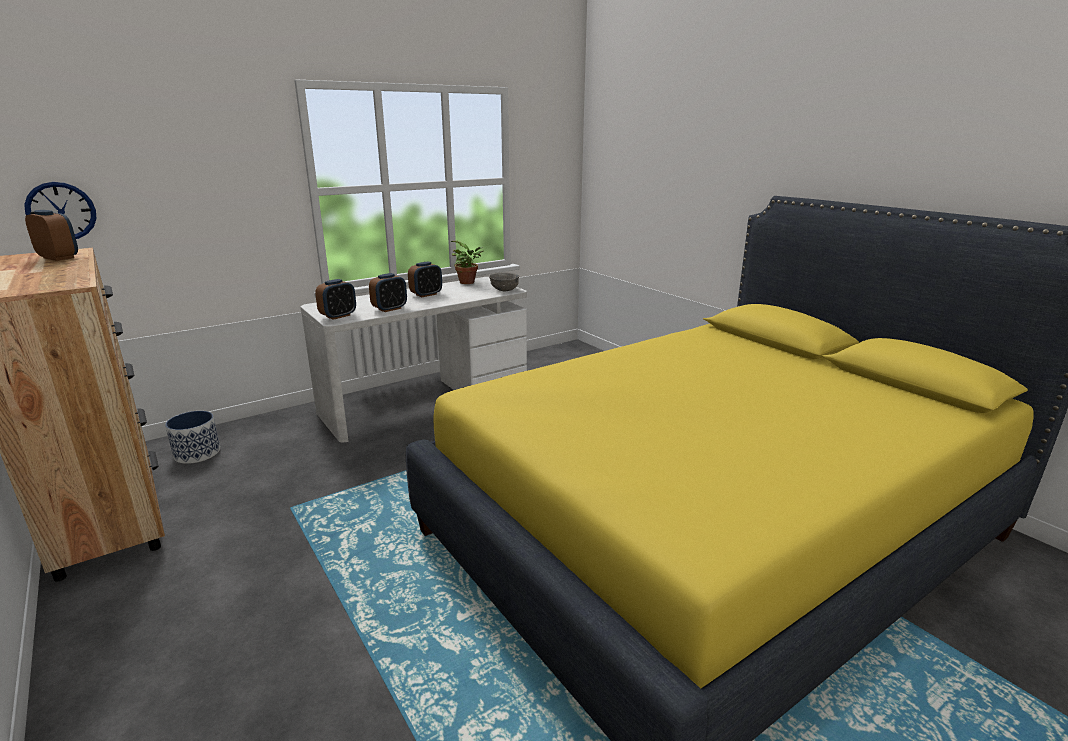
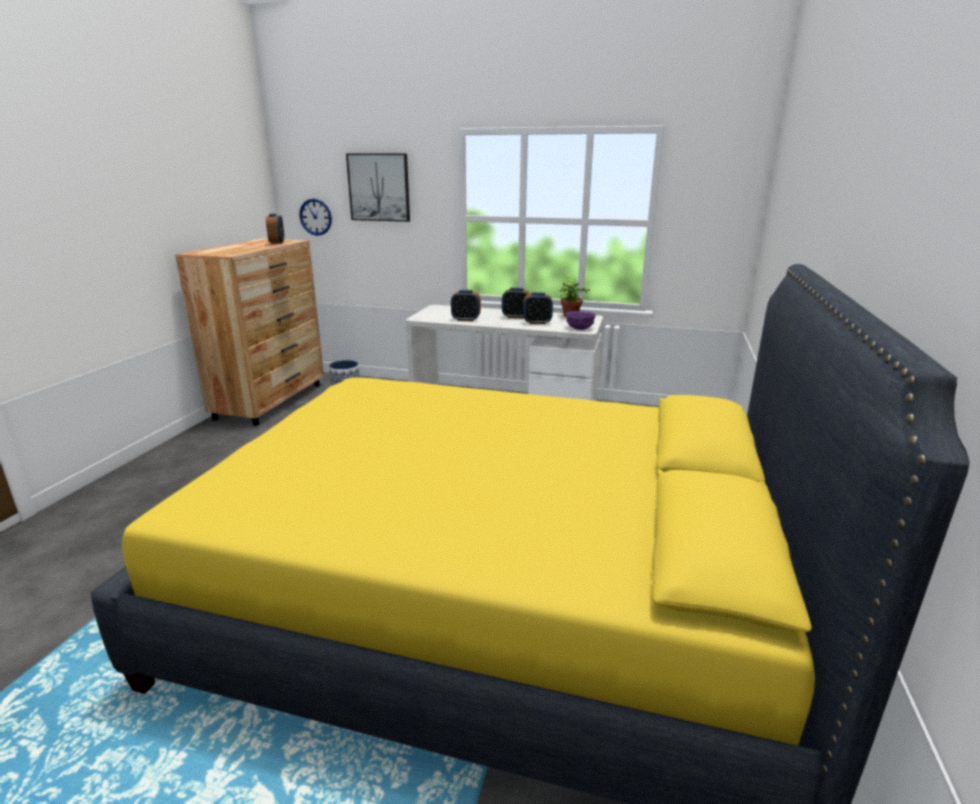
camera: 50 degrees right, 0 degrees up
(181, 159) = (379, 187): none -> picture
(338, 316) = (427, 316): alarm clock -> alarm clock (537, 322)
(504, 289) = (580, 328): grey bowl -> purple bowl

